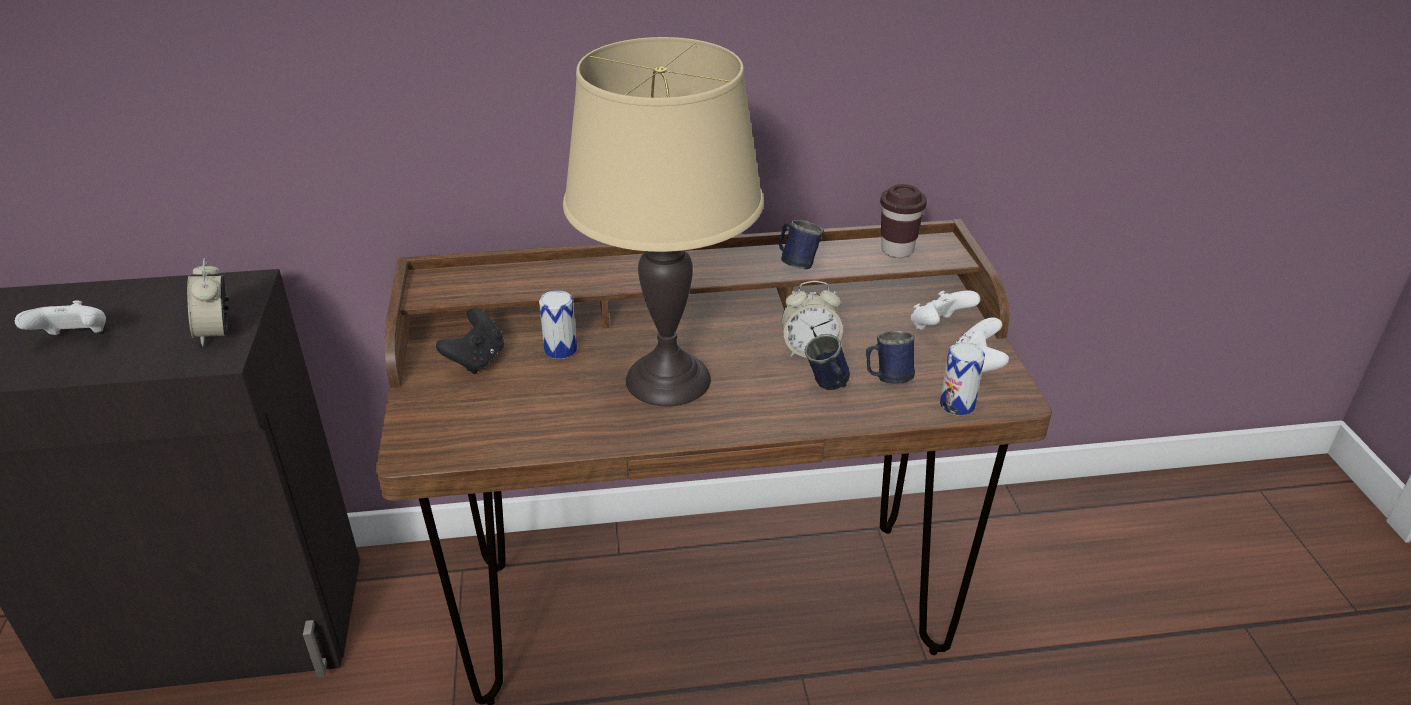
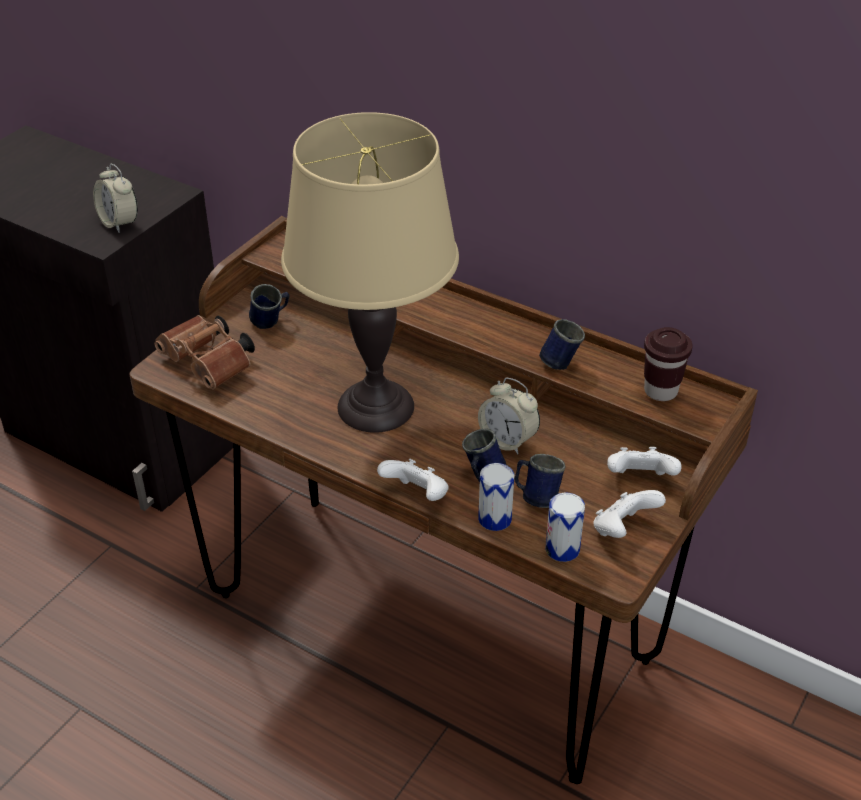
camera: 40 degrees right, 5 degrees up
(75, 339) = (46, 190): white game controller -> white game controller (417, 496)
(216, 332) = (119, 223): alarm clock -> alarm clock turned 60 degrees counterclockwise
(461, 424) = (210, 365): none -> brown binoculars
(476, 360) = (271, 323): black game controller -> blue mug
(560, 349) = (333, 343): can -> can (495, 519)

